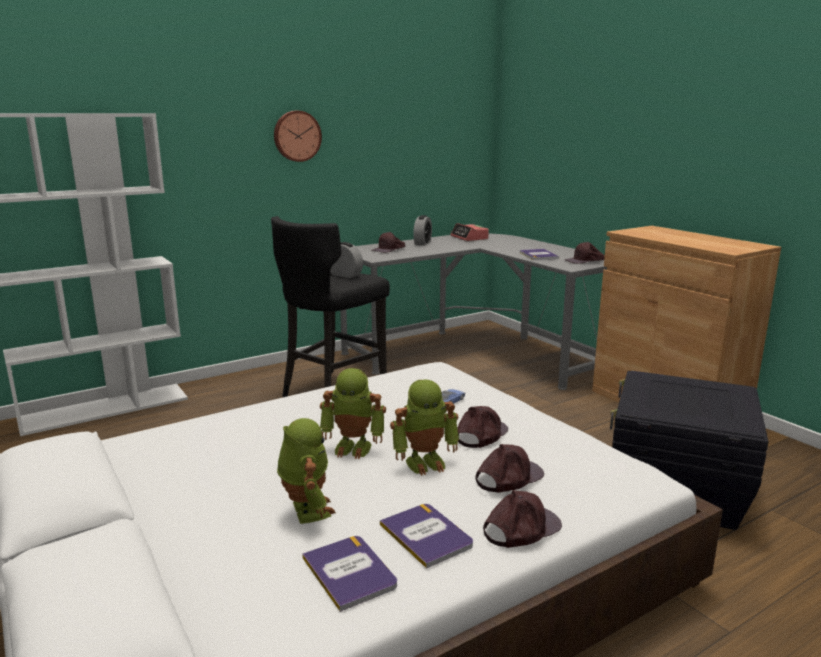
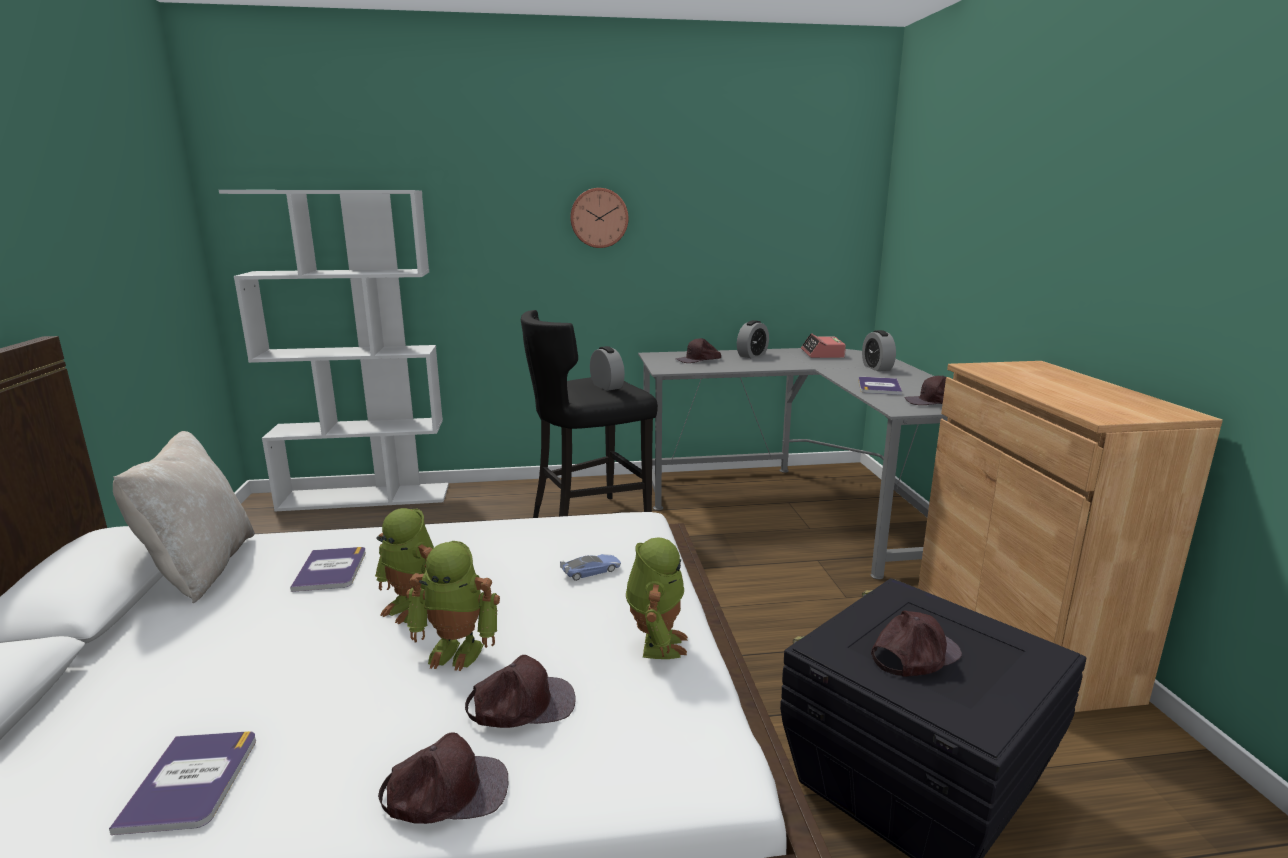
camera: 25 degrees right, 0 degrees up
(128, 463) = (200, 569): none -> beige pillow
(306, 510) = (261, 678): toy robot -> toy robot (656, 643)
(426, 535) = (329, 759): book -> book (331, 570)
(480, 434) = (573, 628): brown cap -> brown cap (914, 654)
(518, 243) = (877, 368): none -> alarm clock

